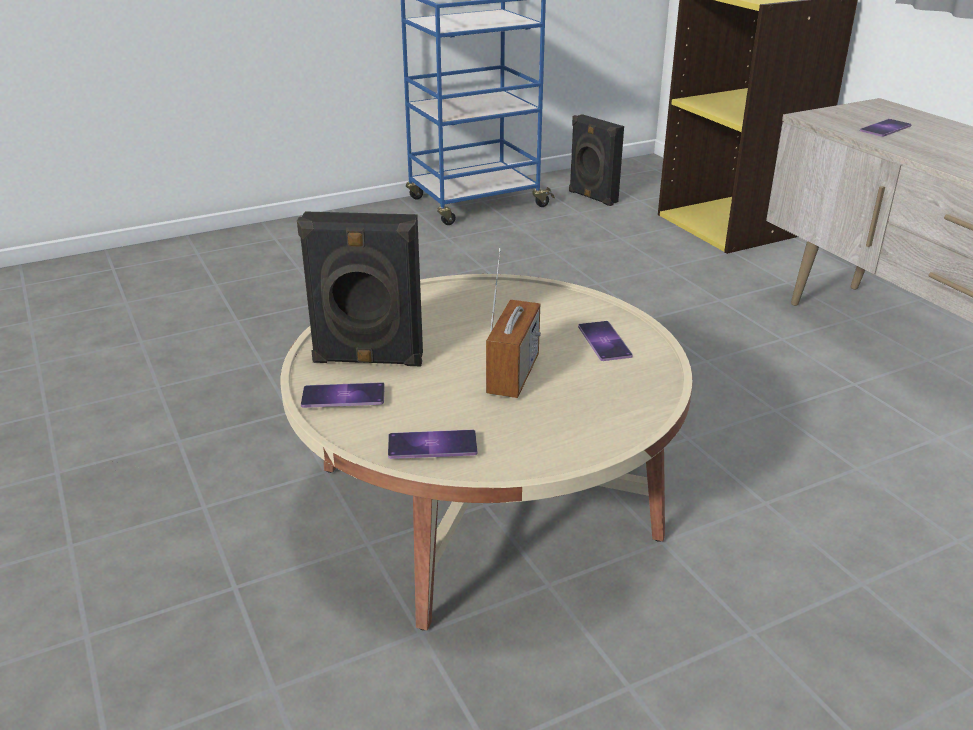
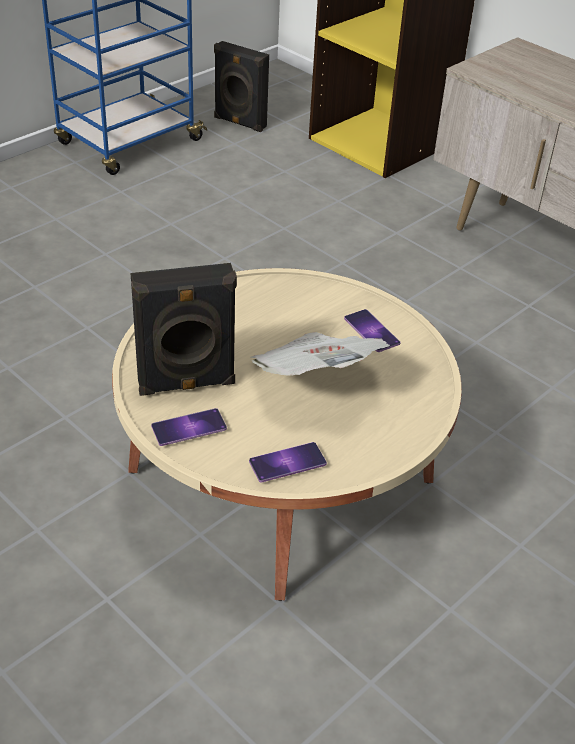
camera: 20 degrees left, 10 degrees up
(513, 375) = (315, 379): radio -> newspaper
(885, 128) = (536, 80): phone -> none

